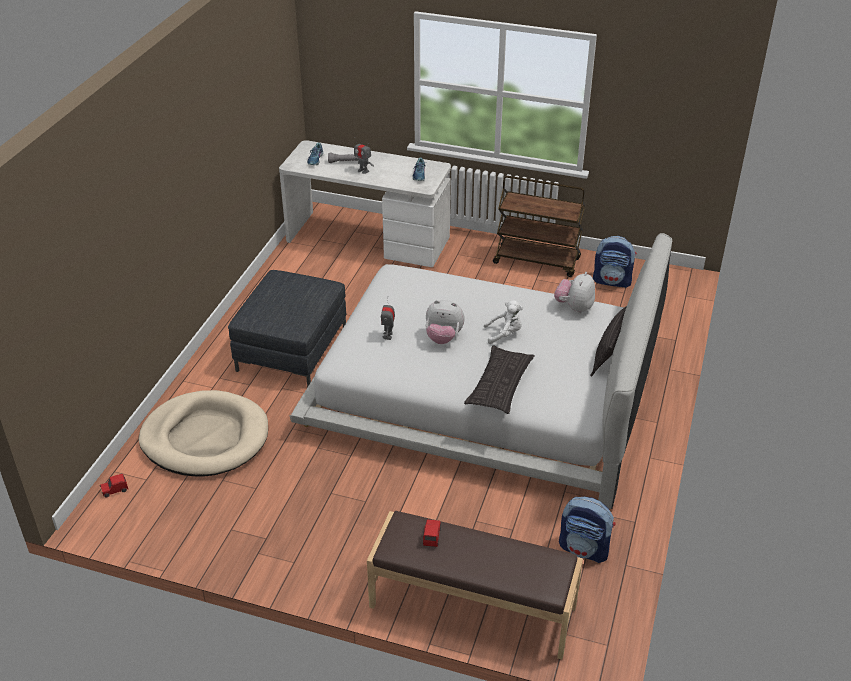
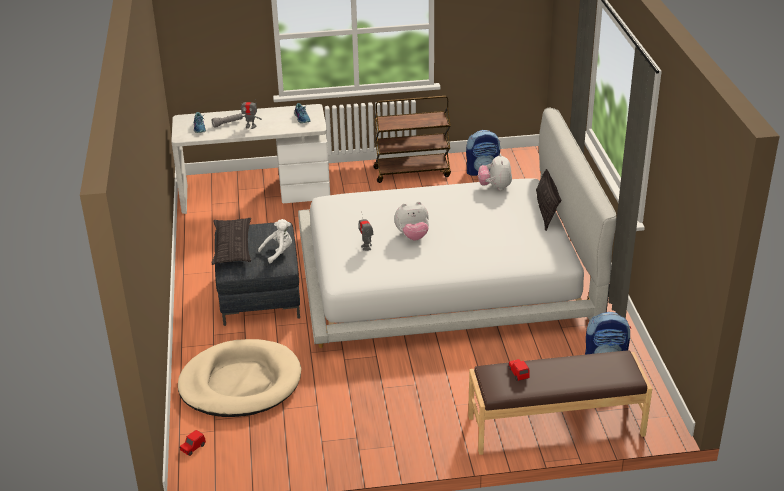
camera: 25 degrees left, 5 degrees down
(499, 385) = (484, 256): pillow -> pillow (232, 246)
(504, 334) = (458, 220): white plush toy -> white plush toy (278, 252)

